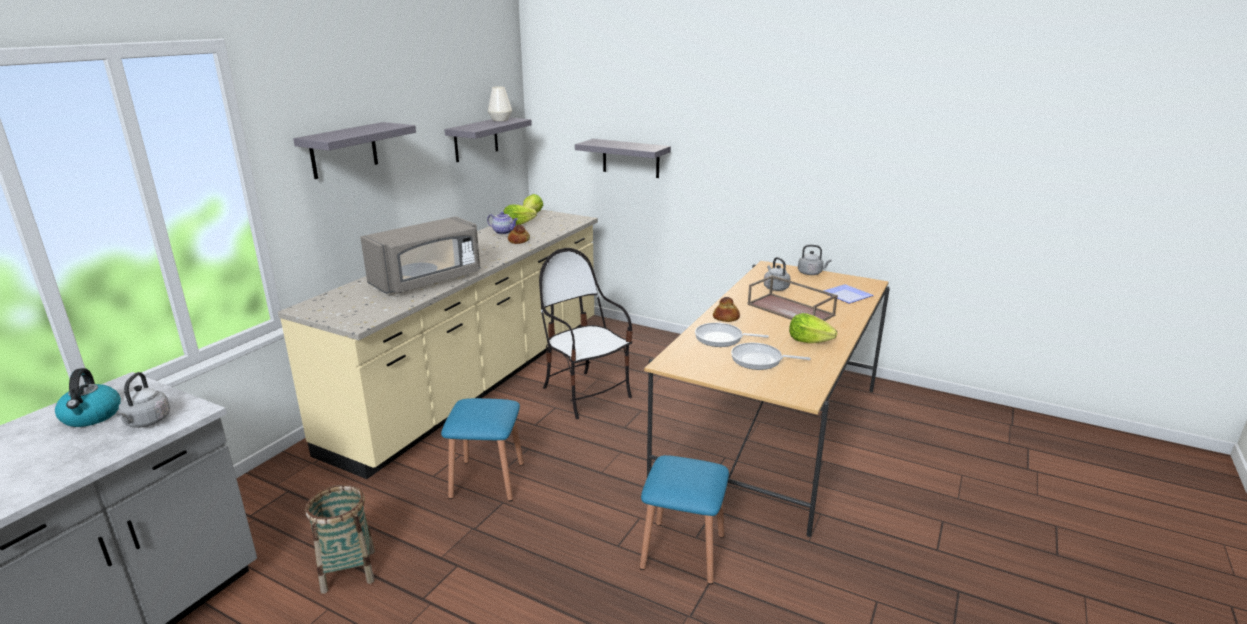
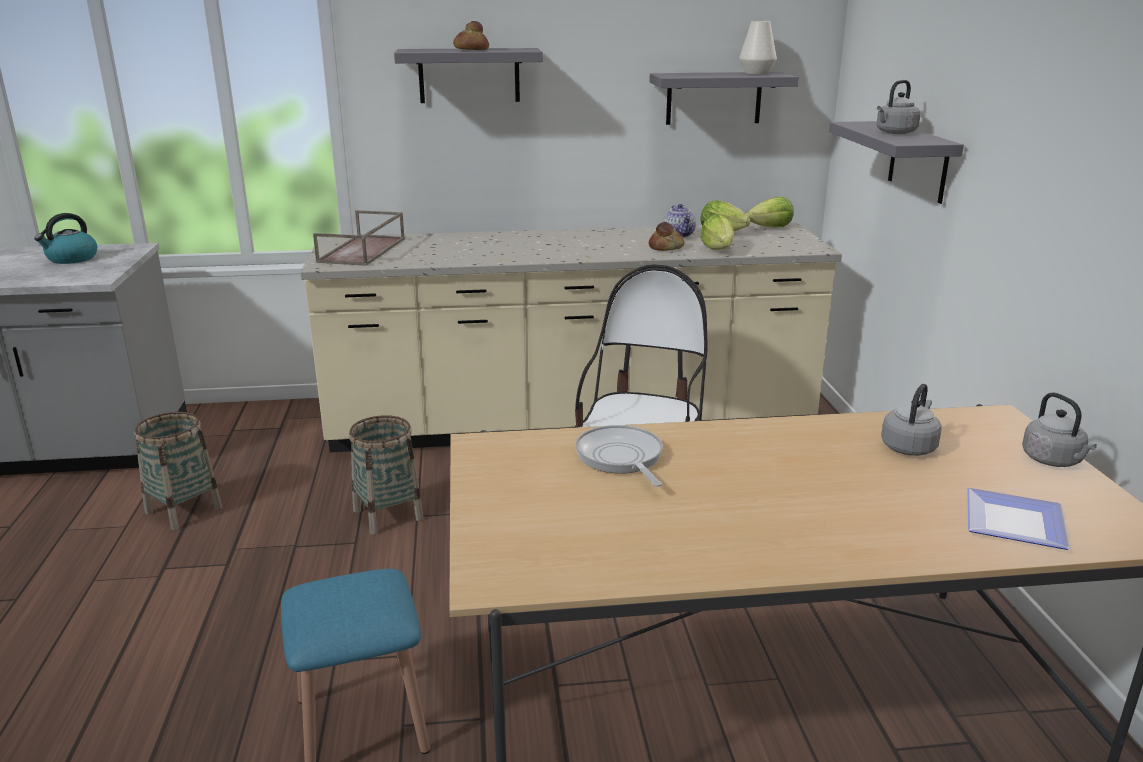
camera: 55 degrees right, 0 degrees up
(146, 422) = (70, 273): grey kettle -> grey kettle (894, 133)
(427, 280) = (473, 252): grey microwave -> none
(487, 480) = (388, 515): blue stool -> basket
(726, 318) = (703, 441): bread -> bread (471, 49)
(759, 360) = (582, 508): frying pan -> none
(791, 310) = (837, 485): brown tray -> brown tray (363, 250)
(808, 341) = (724, 534): lettuce -> lettuce (718, 249)

